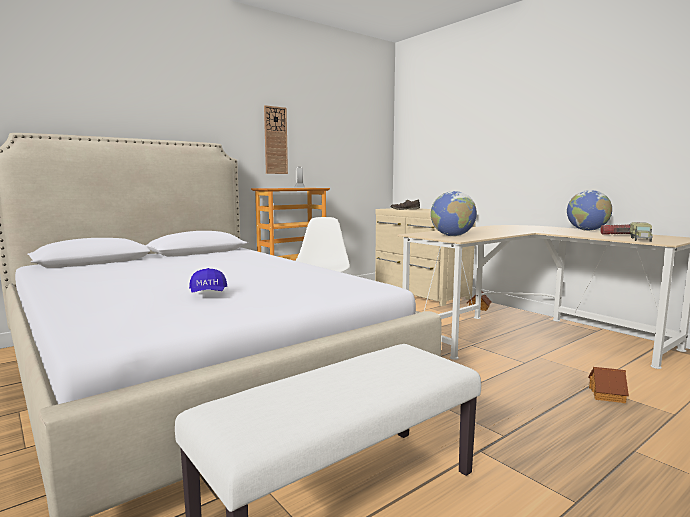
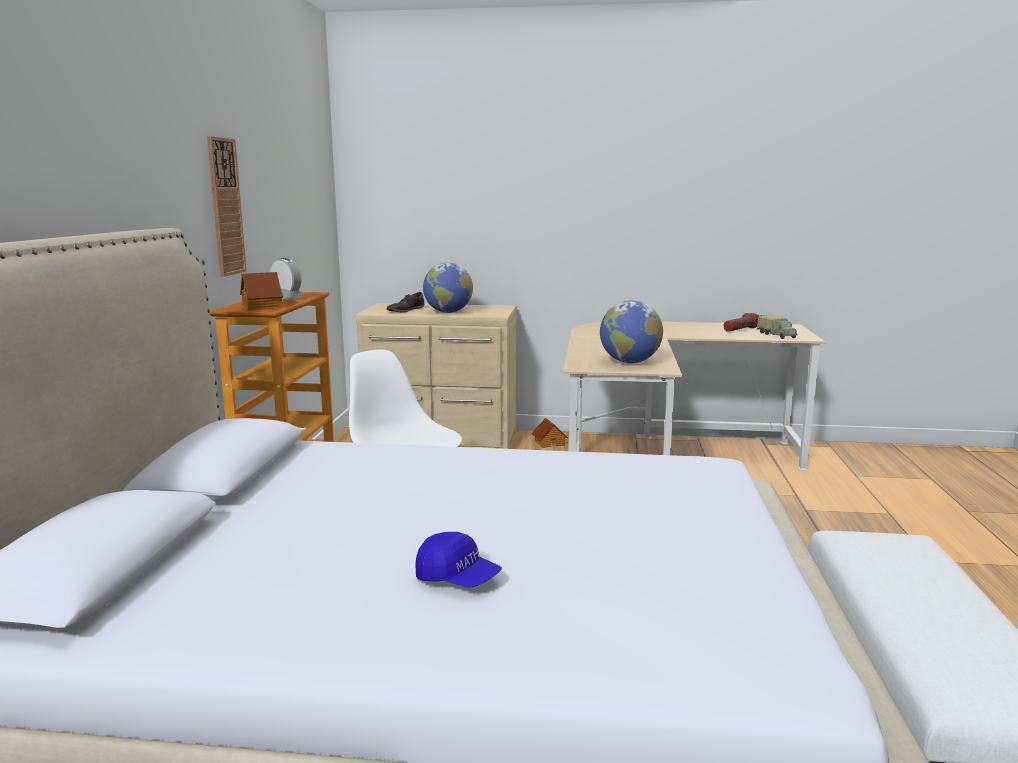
camera: 45 degrees left, 5 degrees up
(208, 294) = (628, 552): blue cap -> blue cap (458, 579)
(587, 230) = (688, 324): globe -> globe (448, 312)
(607, 395) = (830, 514): toy house -> toy house (263, 306)

